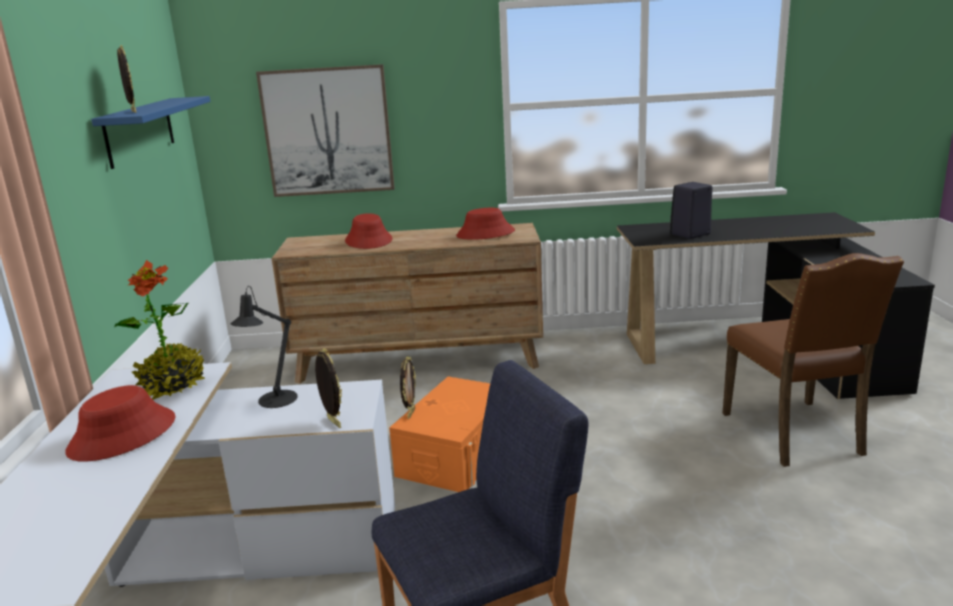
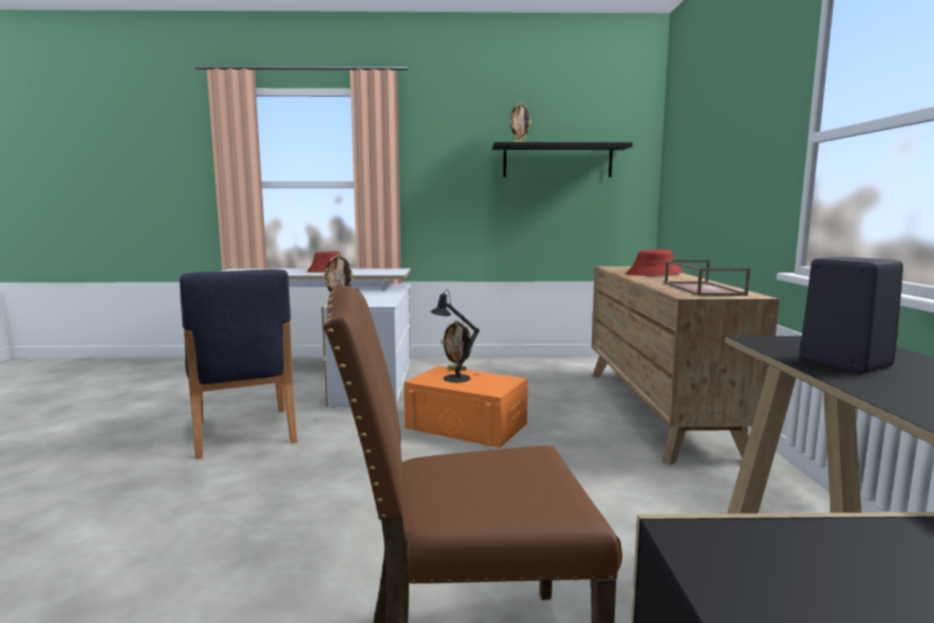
camera: 90 degrees right, 10 degrees down
(140, 131) = (557, 161): blue shelf -> black shelf
(172, 385) = (379, 272): potted plant -> none
(274, 401) = (379, 296): black table lamp -> black table lamp (453, 378)
(328, 131) = (703, 174): picture -> none
(485, 234) = (701, 289): red hat -> brown tray

